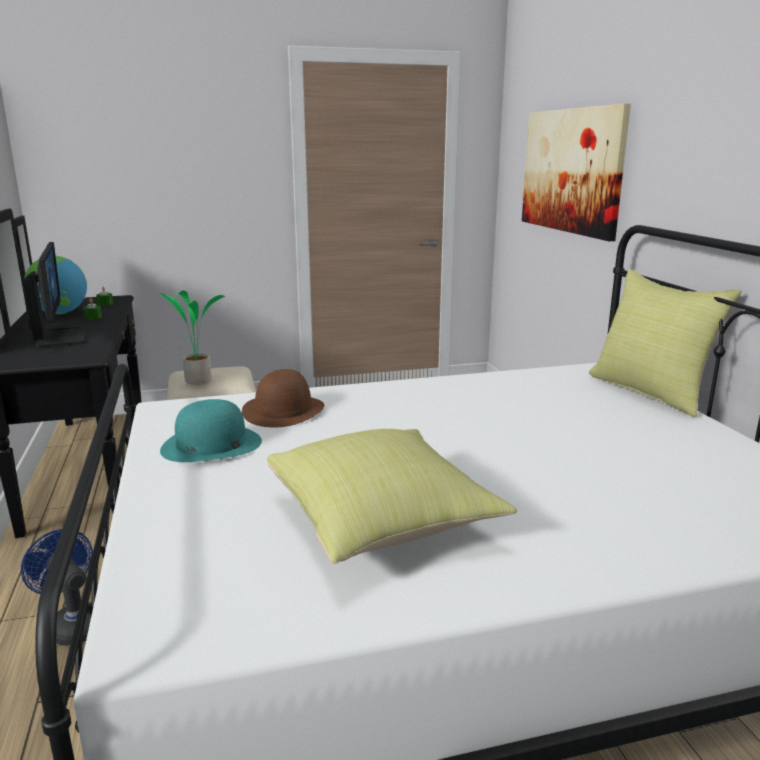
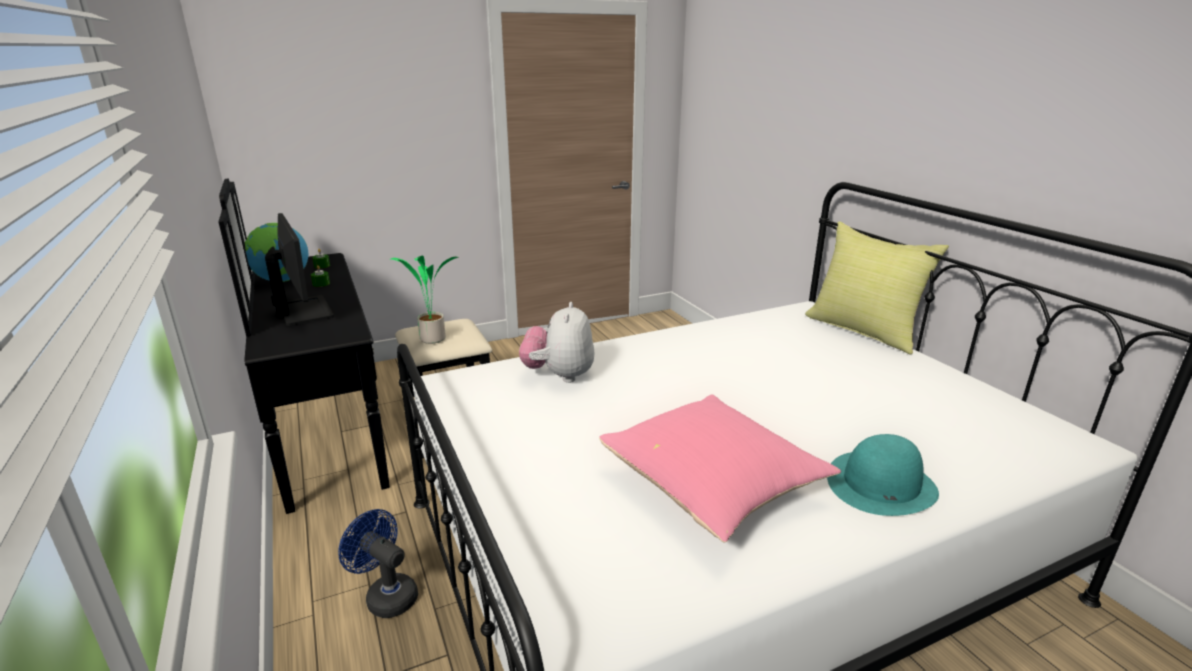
camera: 10 degrees left, 5 degrees up
(211, 445) = (514, 420): turquoise hat -> turquoise hat (881, 484)
(283, 410) = (559, 375): brown hat -> plush toy
(382, 523) = (714, 487): yellow pillow -> pink pillow
(571, 171) = (766, 123): picture -> none

